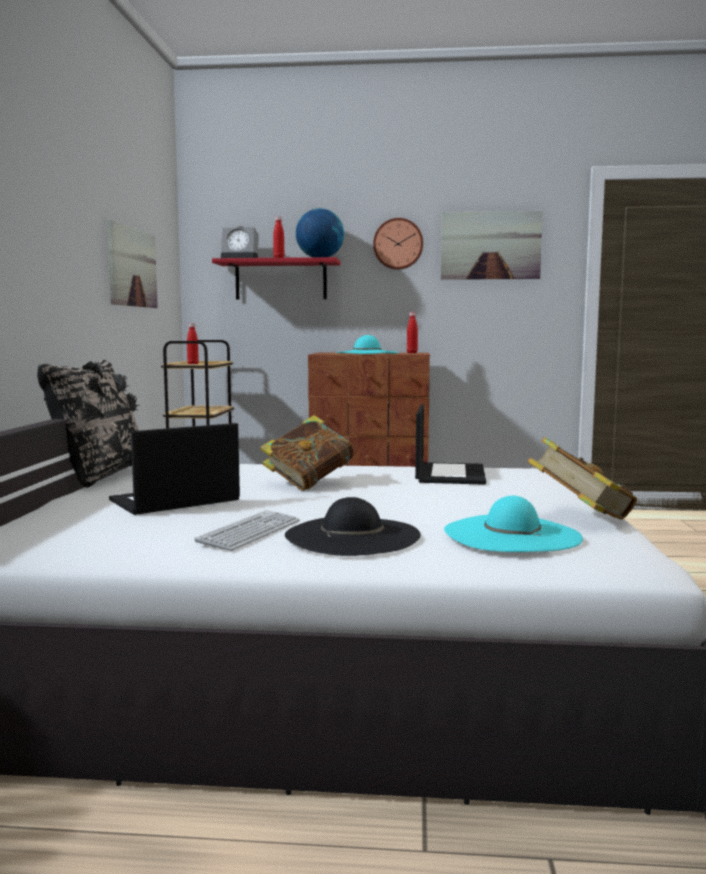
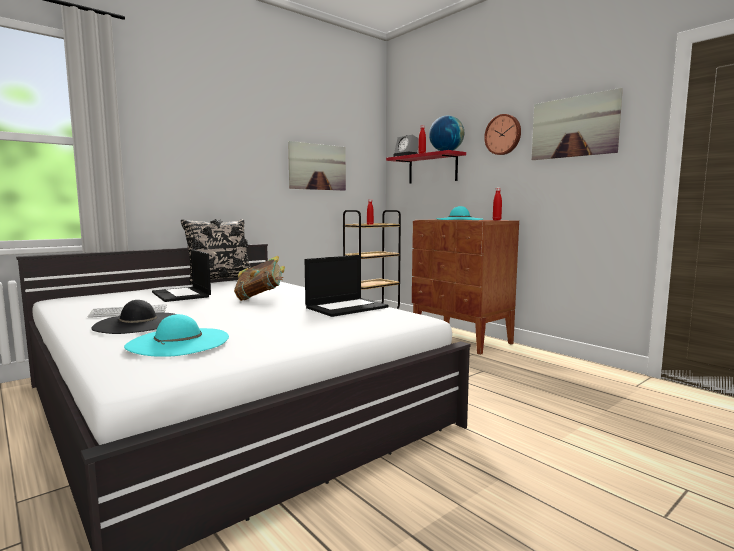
camera: 45 degrees right, 0 degrees up
(174, 501) = (182, 294): laptop -> laptop turned 135 degrees counterclockwise
(580, 518) = (266, 346): book -> none

